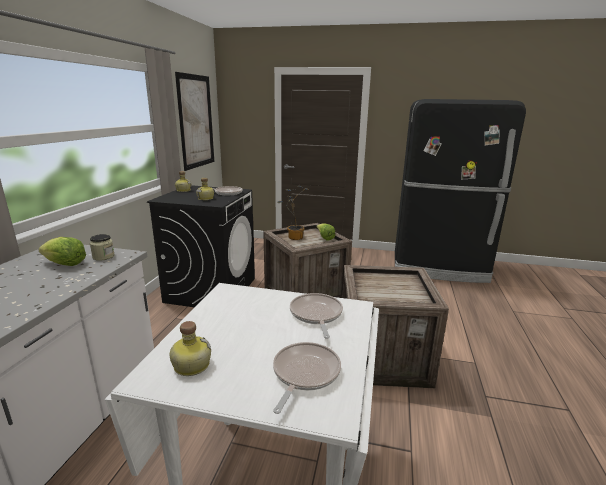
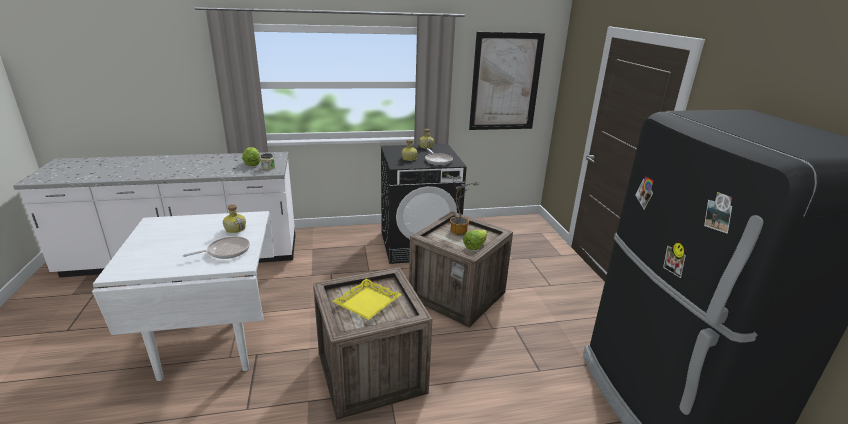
camera: 65 degrees right, 5 degrees up
(190, 365) = (164, 228): bottle -> bottle (235, 228)
(304, 374) = (153, 259): frying pan -> none
(388, 288) = (367, 303): none -> yellow tray

